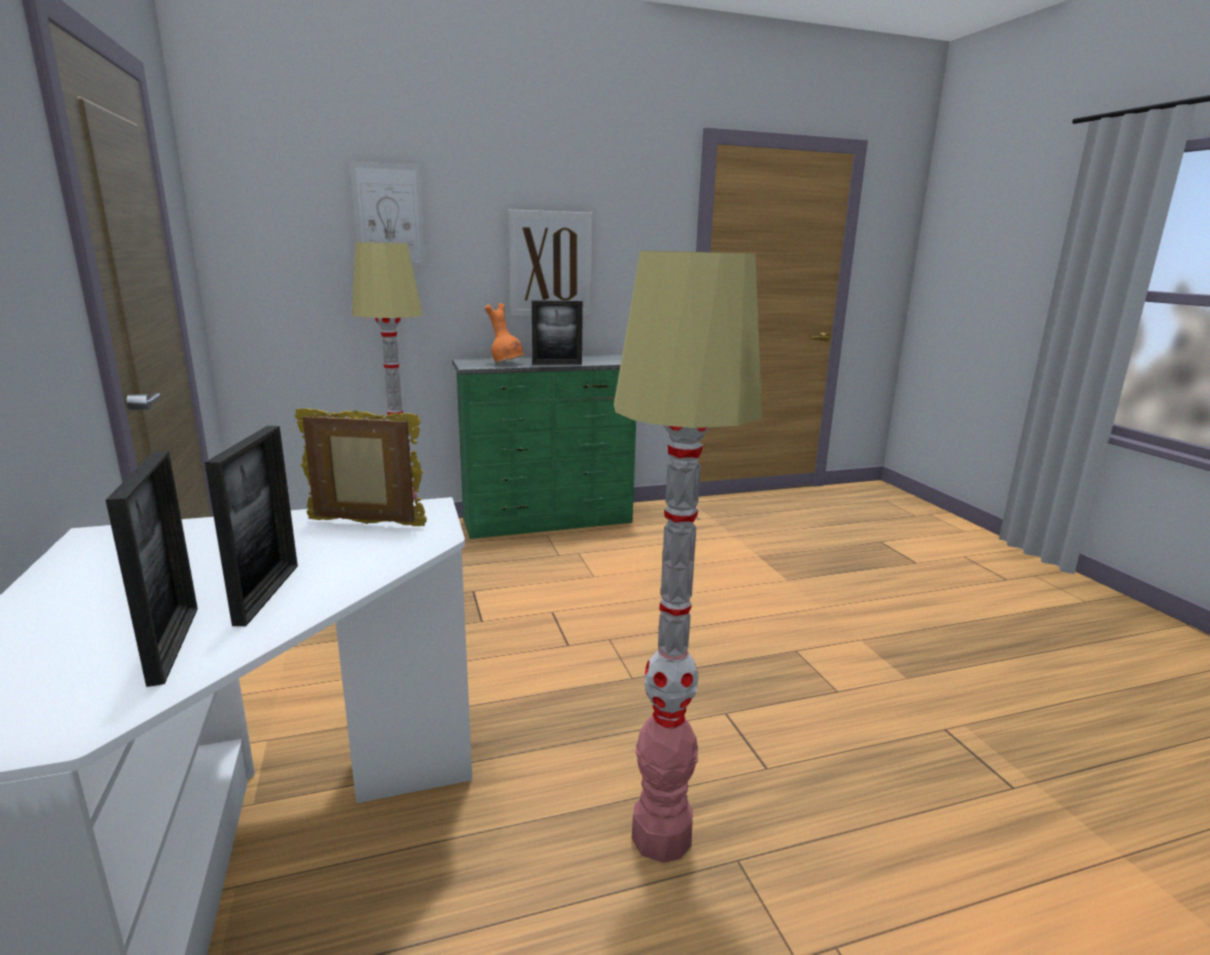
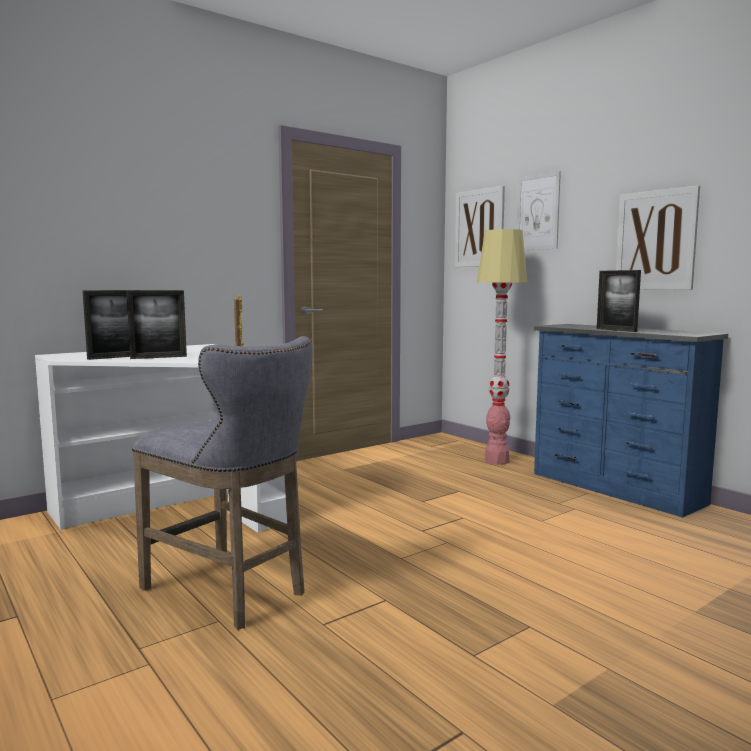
camera: 70 degrees right, 10 degrees down
(278, 227) = (479, 228): none -> picture
(506, 363) = (582, 327): orange vase -> none
(549, 521) = (615, 489): green dresser -> blue dresser
(661, 837) = (231, 592): floor lamp -> grey stool

